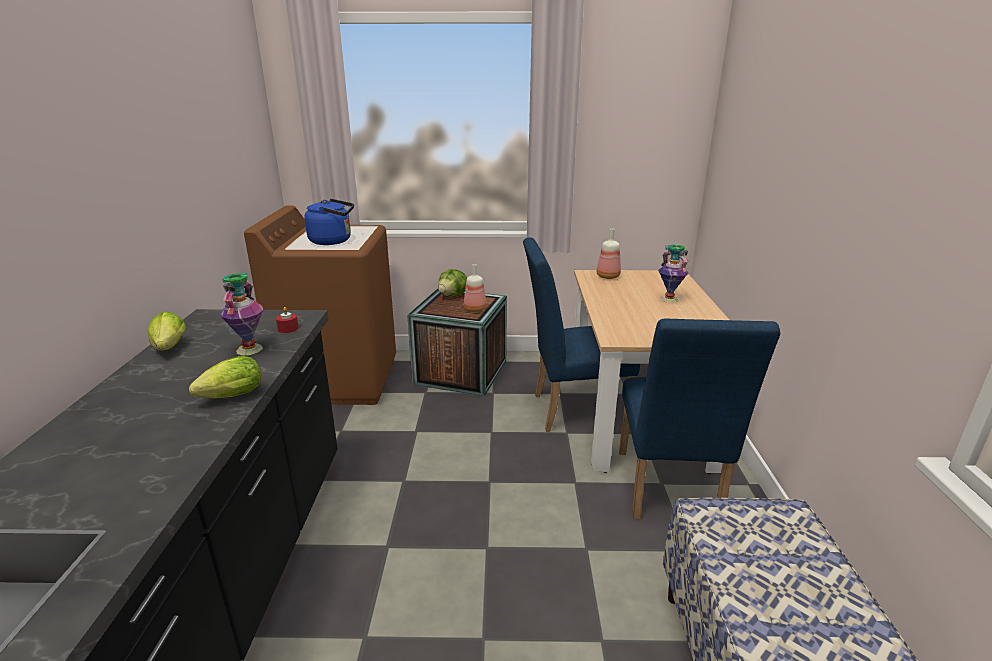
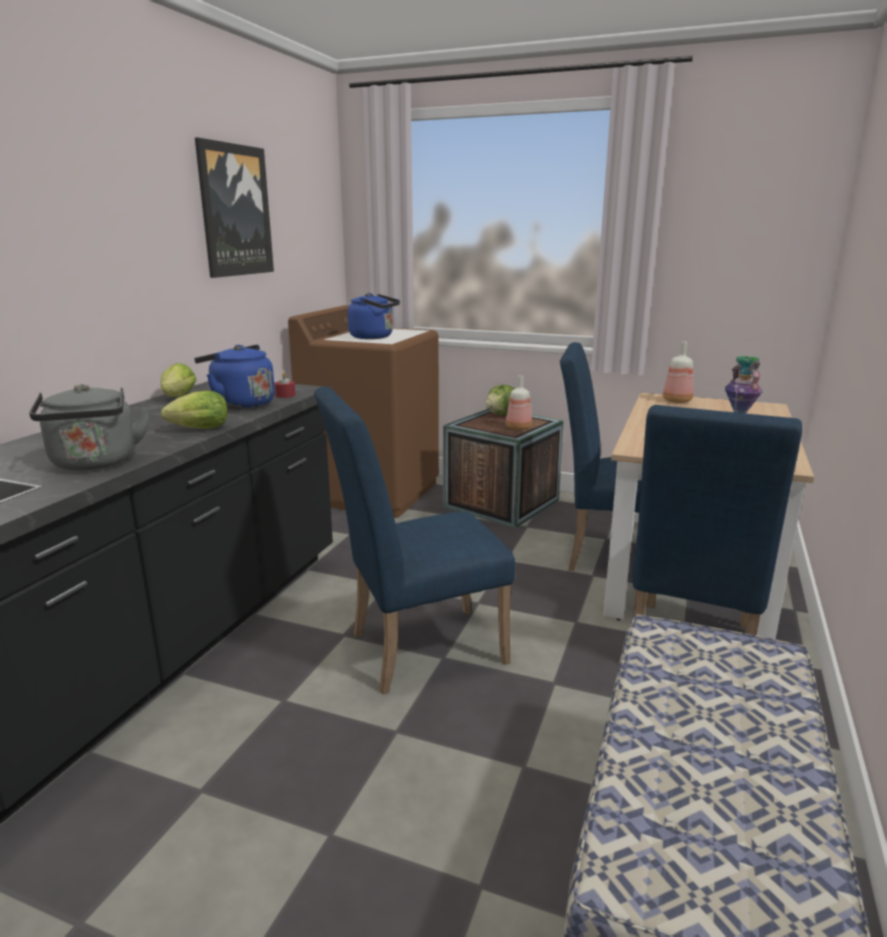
camera: 20 degrees right, 5 degrees down
(148, 477) = (95, 464): none -> grey kettle
(181, 131) = (234, 211): none -> picture
(249, 349) = (240, 404): vase -> blue kettle
(459, 545) = (415, 649): none -> blue chair

